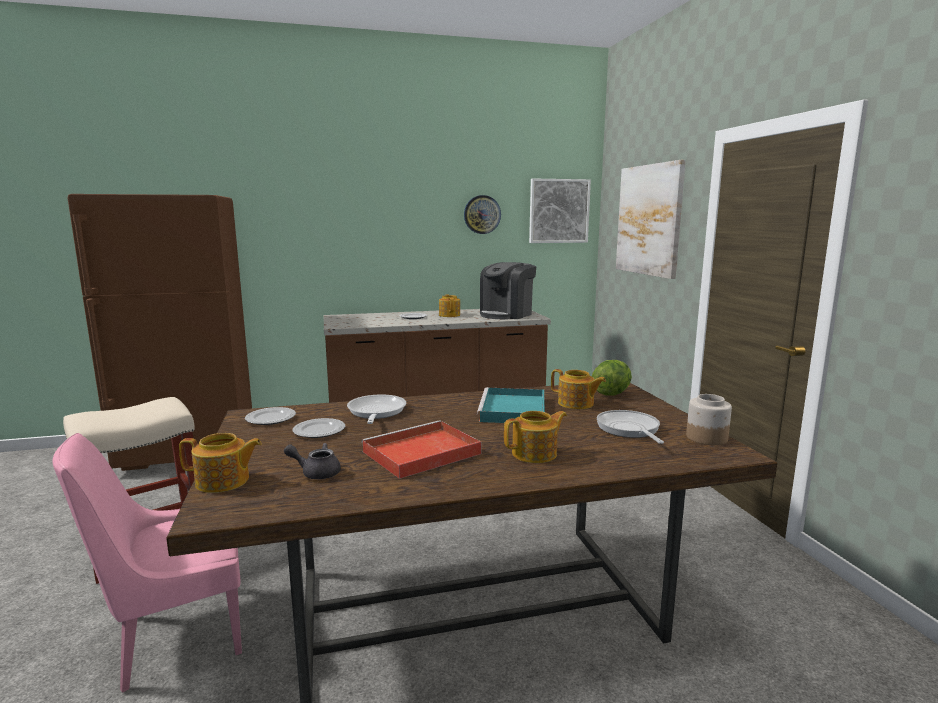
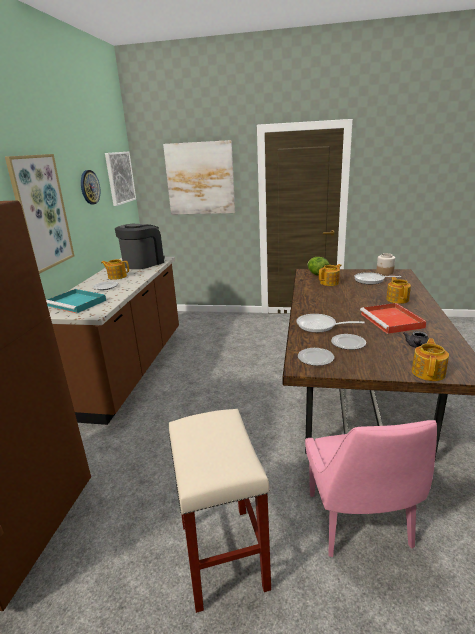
camera: 65 degrees left, 10 degrees up
(385, 228) = (41, 212): none -> picture
(506, 314) = (143, 263): coffee machine -> coffee machine turned 120 degrees counterclockwise
(513, 410) = (333, 295): turquoise tray -> turquoise tray (77, 303)

